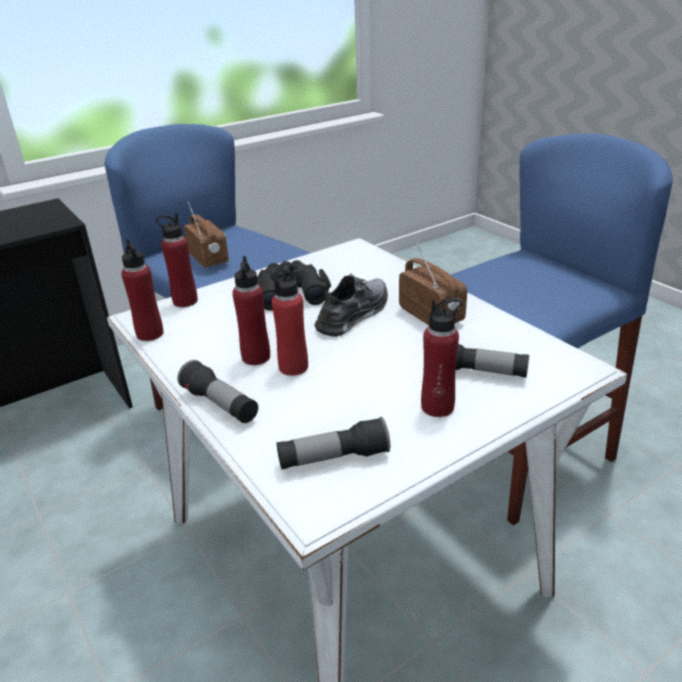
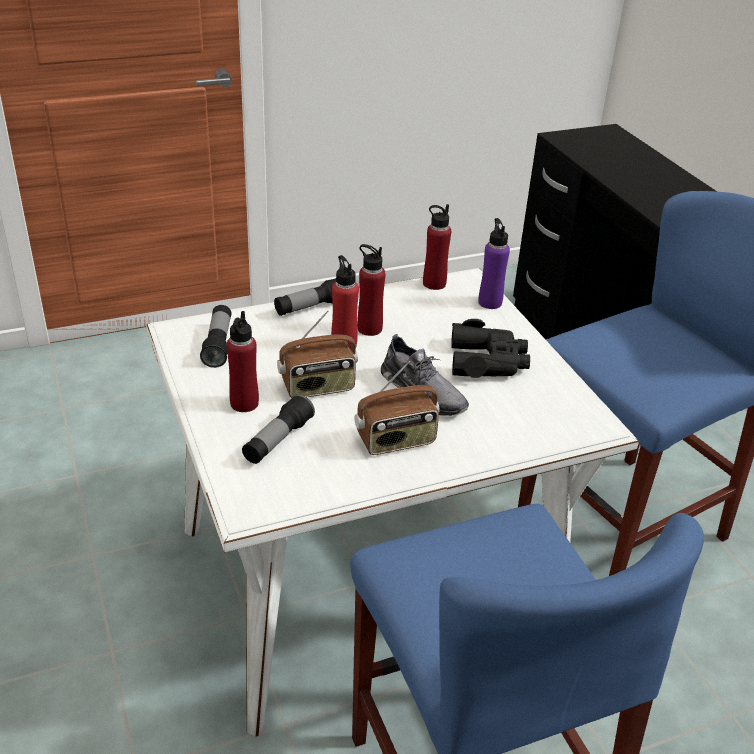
camera: 100 degrees right, 5 degrees up
(185, 301) = (490, 302): red bottle -> purple bottle
(209, 259) = (634, 342): radio -> radio (318, 387)

